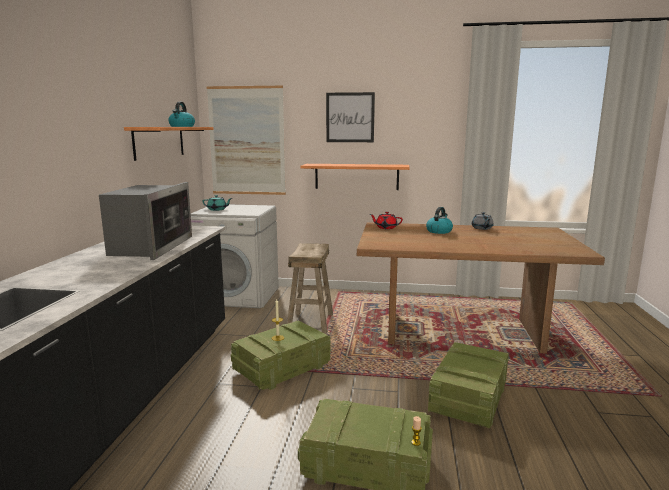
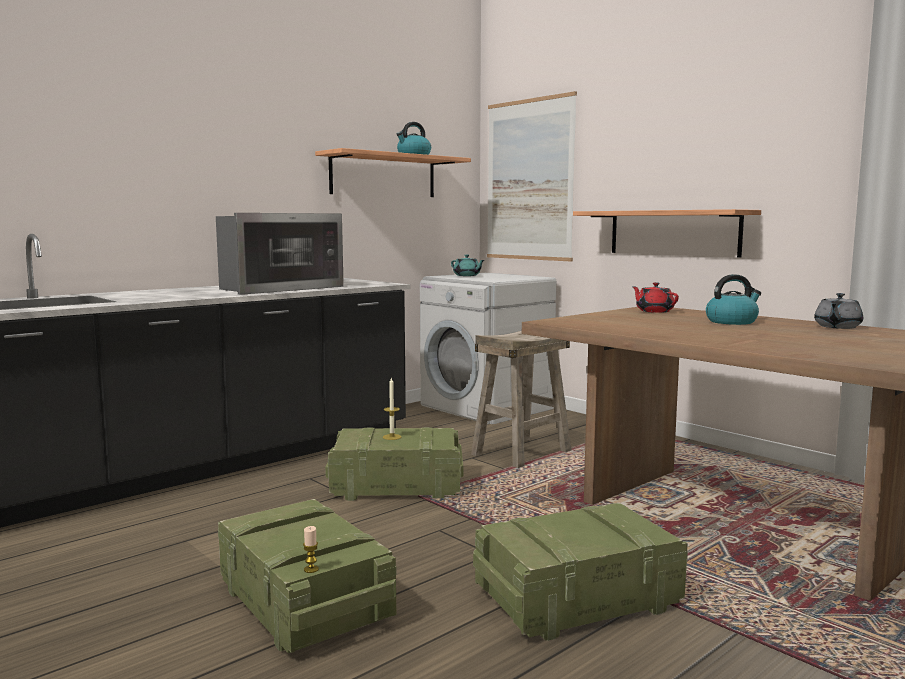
camera: 40 degrees right, 5 degrees down
(350, 117) = (667, 131): picture -> none

